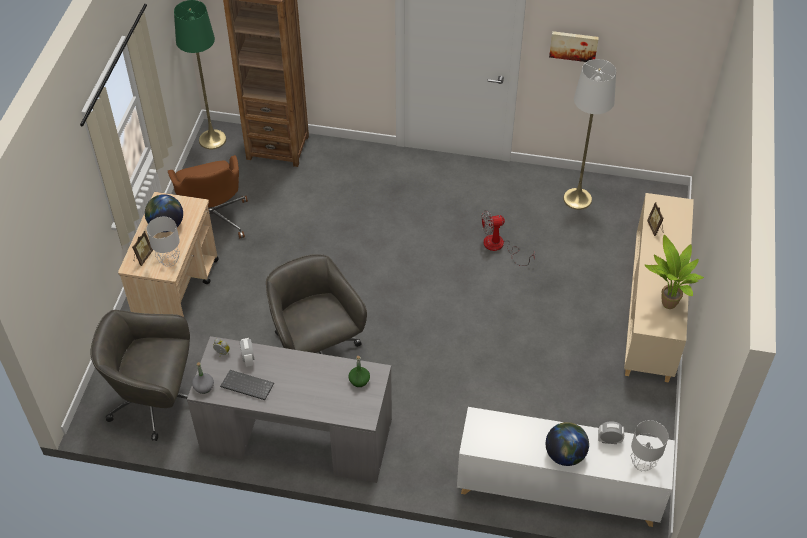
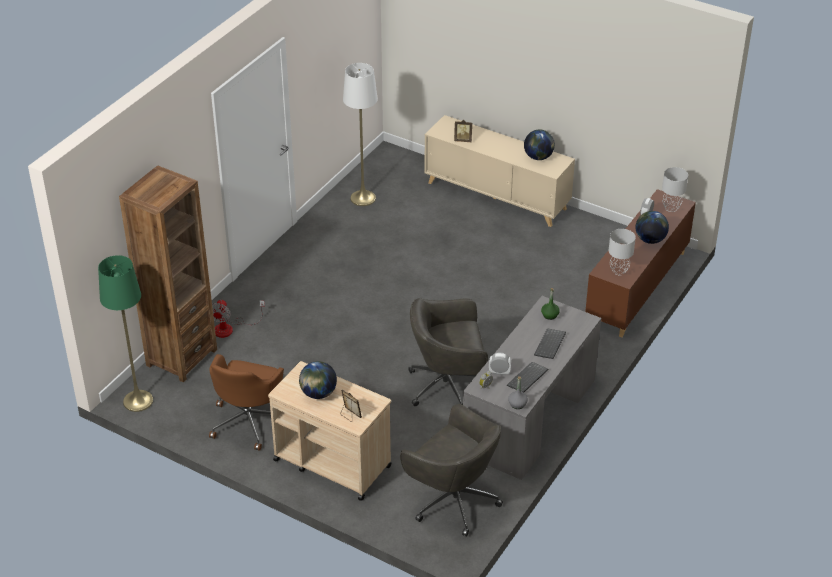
camera: 70 degrees left, 10 degrees down
(156, 401) = (453, 500): grey office chair -> grey office chair turned 75 degrees counterclockwise
(169, 261) = (365, 399): grey table lamp -> grey table lamp (619, 271)
(213, 219) = (249, 421): brown office chair -> brown office chair turned 105 degrees clockwise
(308, 393) = (550, 345): none -> keyboard
(499, 247) = (390, 253): fan -> fan (230, 328)
(557, 489) = (637, 288): white cabinet -> brown cabinet
(573, 45) = (314, 78): picture -> none
(666, 304) = (538, 157): potted plant -> globe

